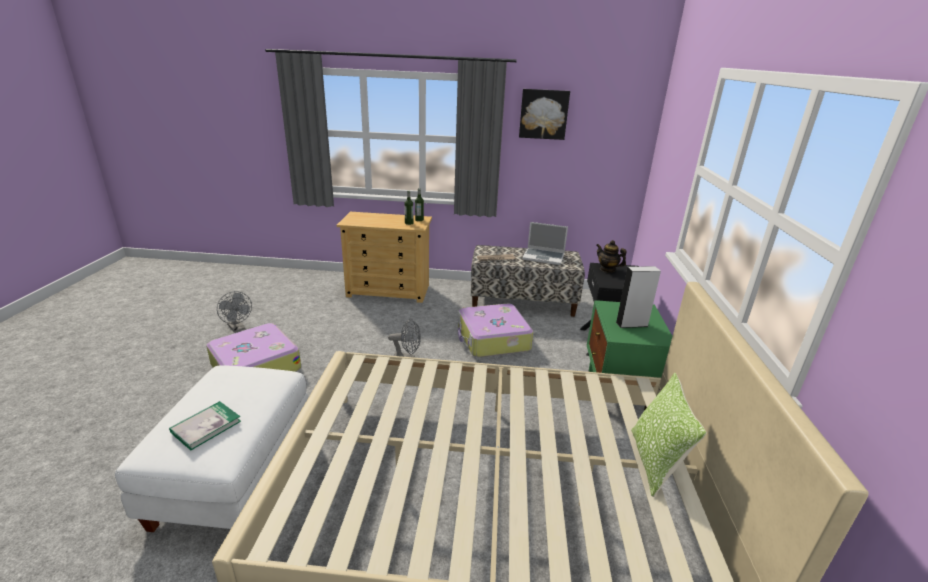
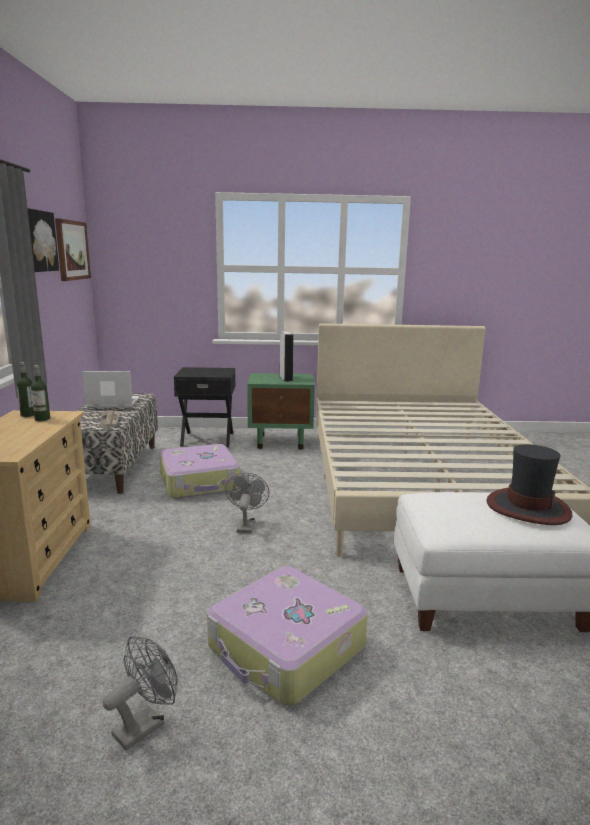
camera: 95 degrees left, 10 degrees down
(206, 426) = (527, 507): book -> hat
(544, 257) = (112, 403): laptop -> laptop turned 105 degrees counterclockwise
(607, 269) = (191, 373): teapot -> none
(610, 124) = (72, 250): none -> picture
(654, 462) = (402, 405): pillow -> none

